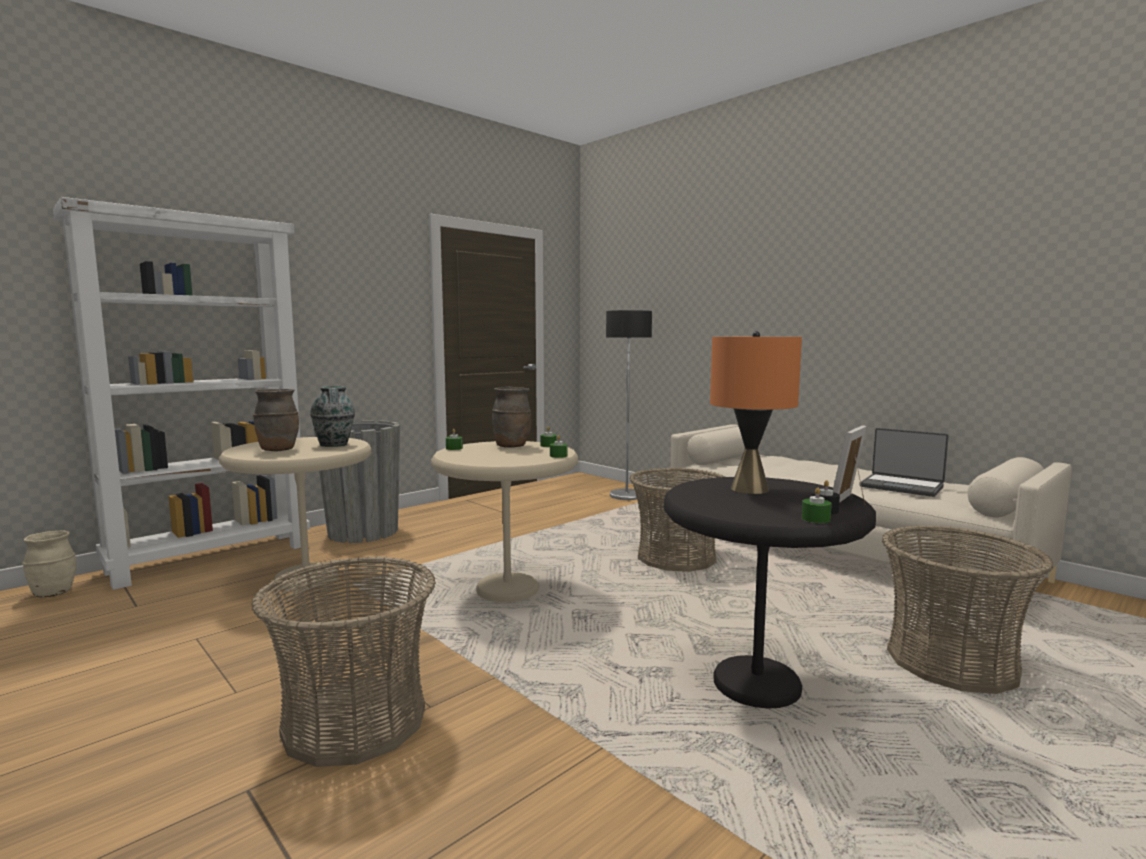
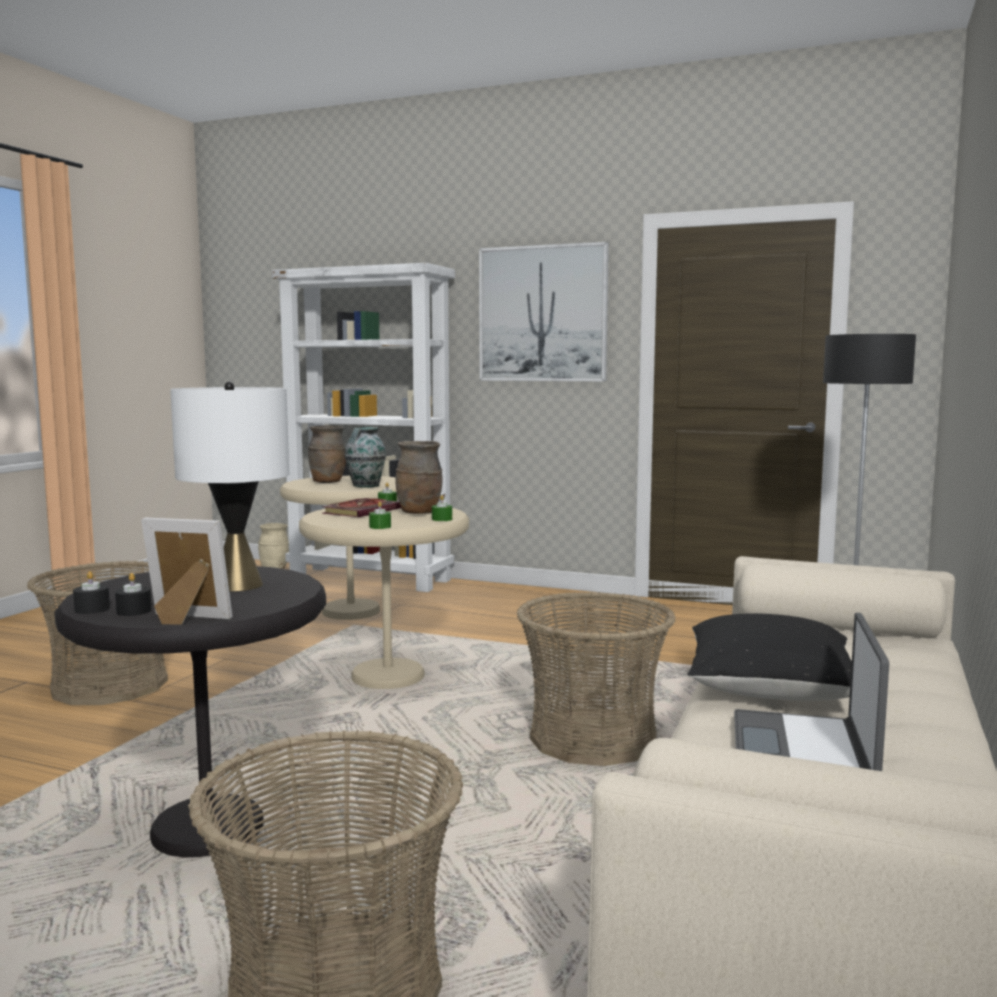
camera: 65 degrees right, 0 degrees up
(357, 282) = (542, 314): none -> picture
(363, 532) = (487, 597): grey planter -> none
(476, 454) = (362, 511): none -> book
(749, 489) = (238, 585): orange table lamp -> white table lamp
(815, 519) = (92, 609): green candle -> black candle
(818, 478) = (770, 689): none -> black pillow

